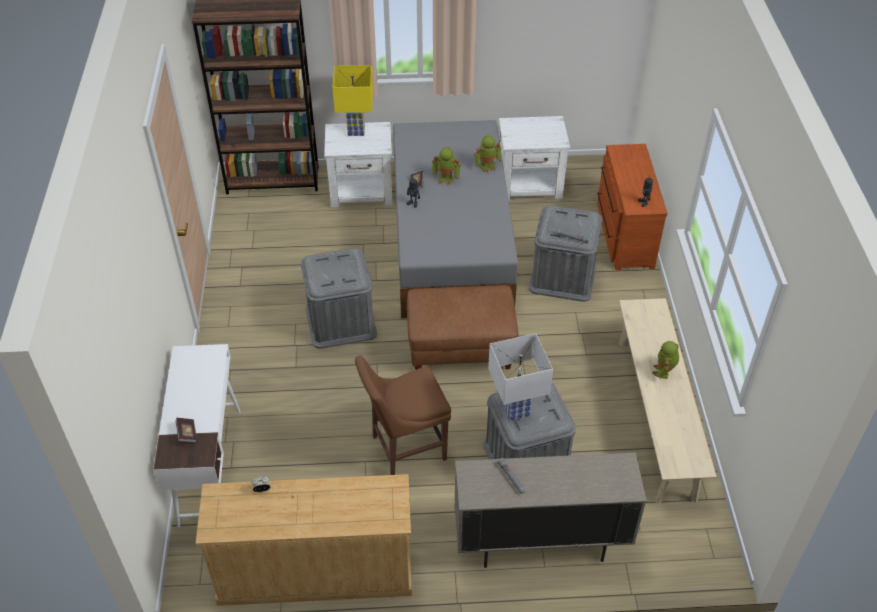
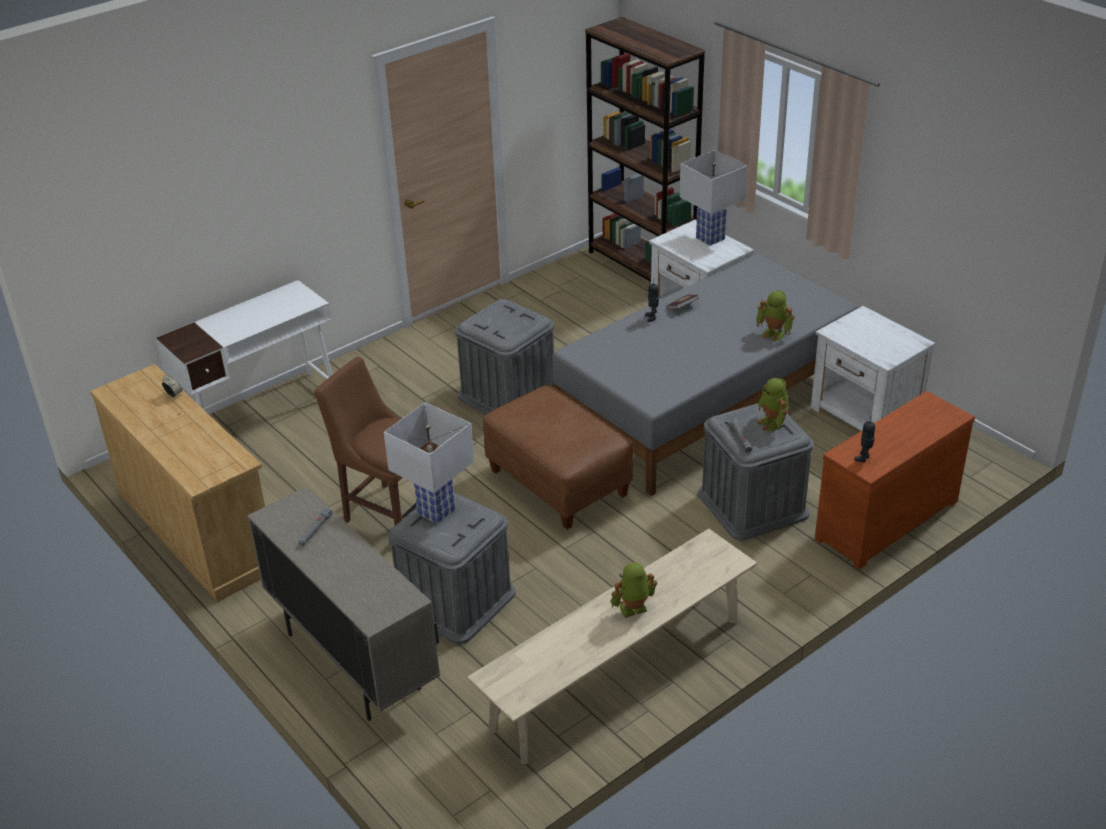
camera: 55 degrees right, 10 degrees down
(187, 434) = (207, 334): book -> none
(355, 131) = (709, 238): yellow table lamp -> white table lamp
(446, 178) = (717, 319): toy robot -> toy robot (772, 423)

